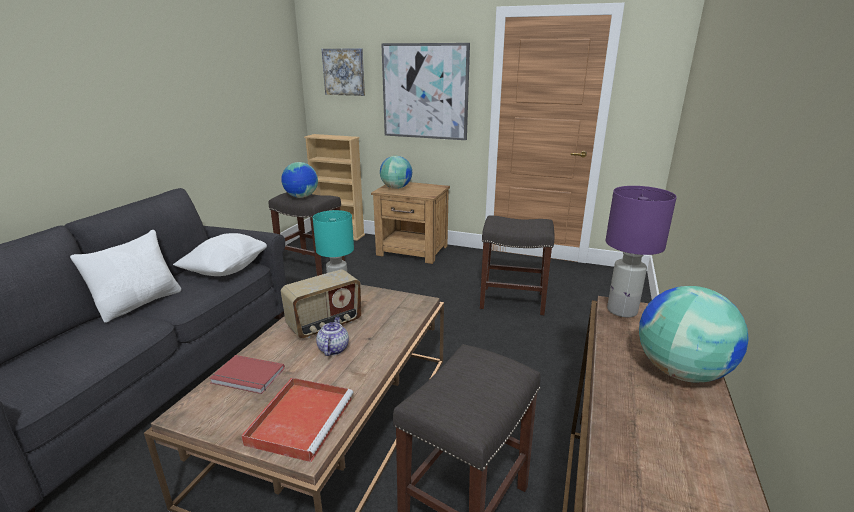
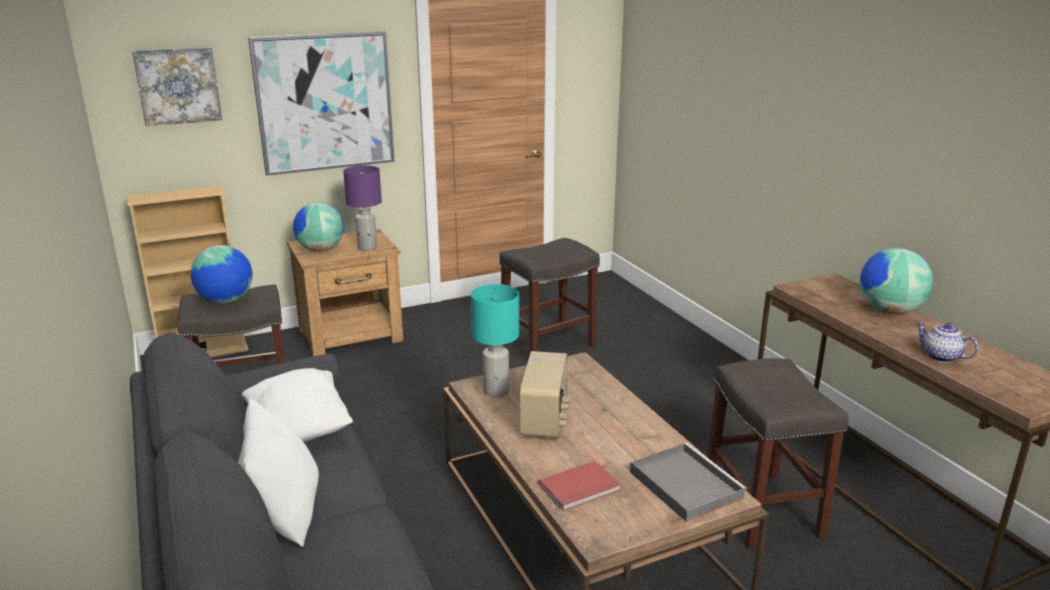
camera: 45 degrees left, 0 degrees up
(301, 419) = (683, 484): red tray -> grey tray
(333, 349) = (595, 432): teapot -> teapot (940, 356)
(622, 311) = (805, 289): purple table lamp -> purple table lamp (368, 247)

